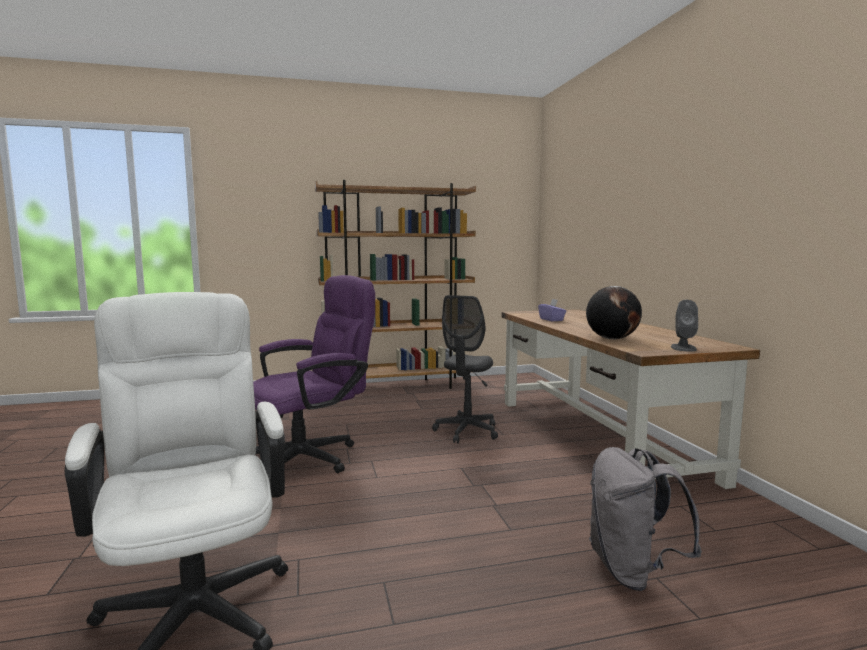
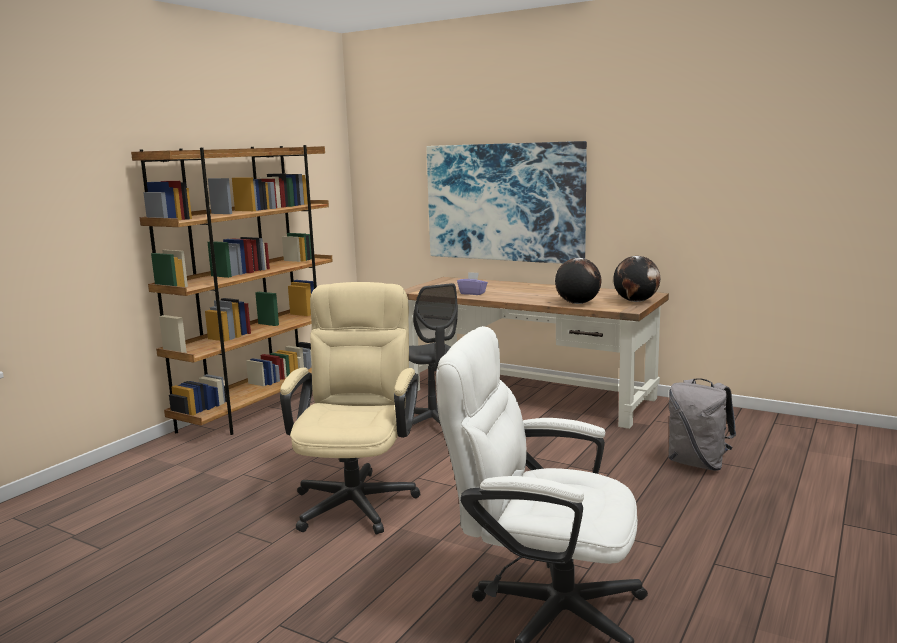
camera: 45 degrees left, 5 degrees up
(312, 456) = (358, 497): purple office chair -> beige office chair
(623, 235) = (504, 202): none -> picture
(683, 348) = (636, 301): grey speaker -> globe

